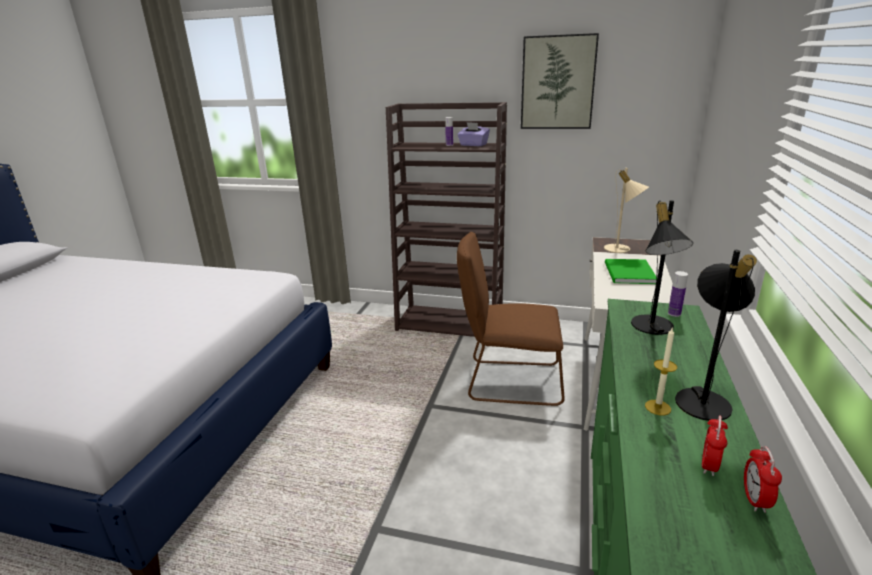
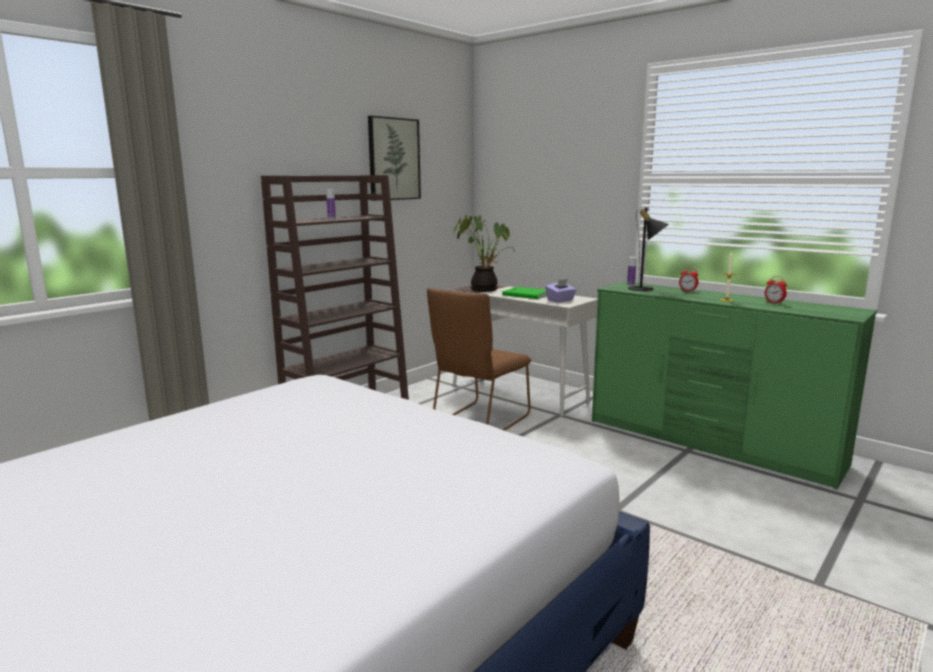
camera: 65 degrees left, 10 degrees down
(473, 145) = (350, 217): purple tissue box -> purple tissue box (560, 300)
(621, 250) = (485, 289): beige table lamp -> potted plant
(703, 398) = (721, 295): black table lamp -> none
(754, 500) = (797, 302): alarm clock -> alarm clock (687, 291)

